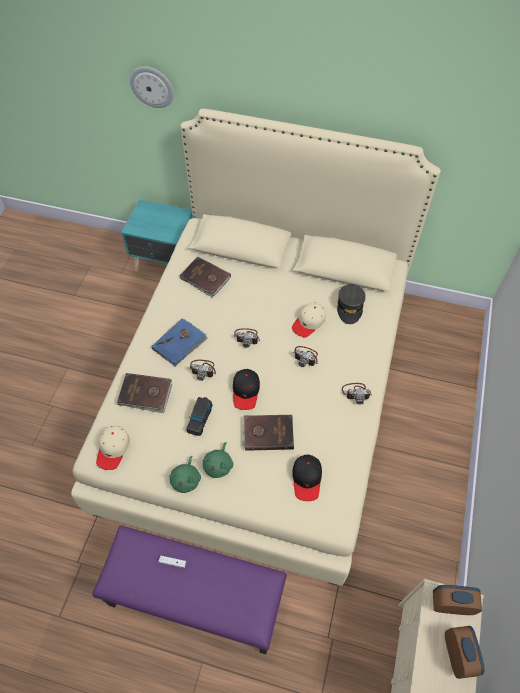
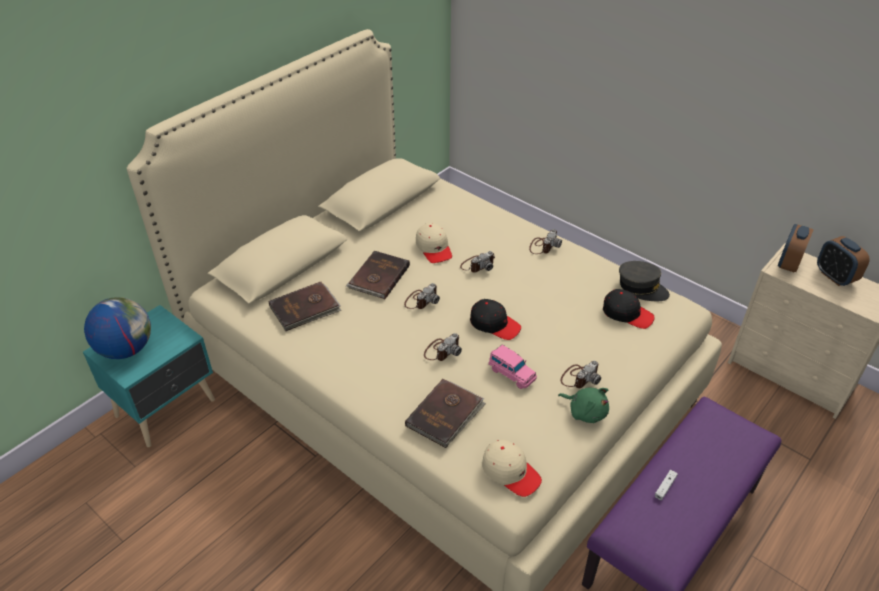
camera: 65 degrees left, 15 degrees down
(149, 216) = (126, 349): none -> globe
(152, 86) = (61, 148): wall clock -> none
(180, 343) = (388, 361): blue book -> none
(200, 419) = (511, 373): black toy car -> pink toy car
(219, 465) = (579, 377): green plush toy -> camera
(268, 432) = (557, 324): brown book -> brown book (378, 277)
(350, 307) = (436, 214): grey cap -> grey cap (642, 287)
(457, 654) = (835, 277): alarm clock -> alarm clock turned 135 degrees counterclockwise

